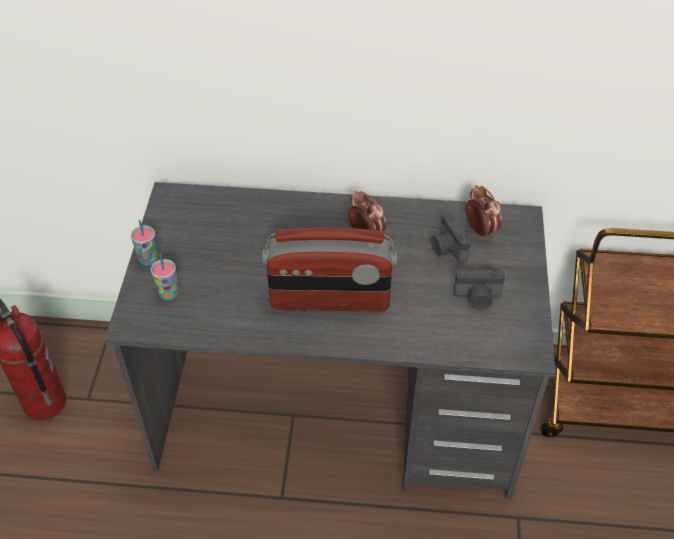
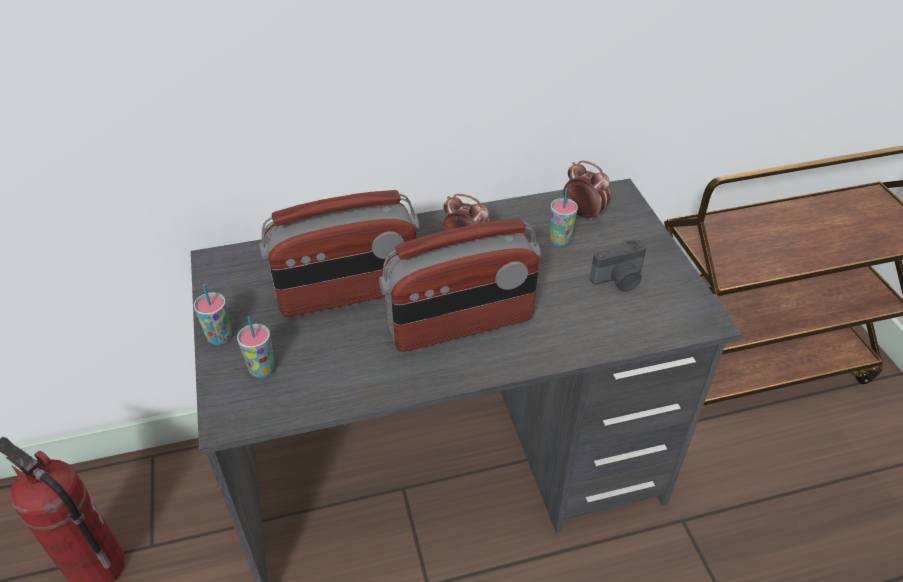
camera: 20 degrees left, 5 degrees down
(256, 250) = (348, 293): none -> radio
(447, 248) = (559, 240): camera -> cup

